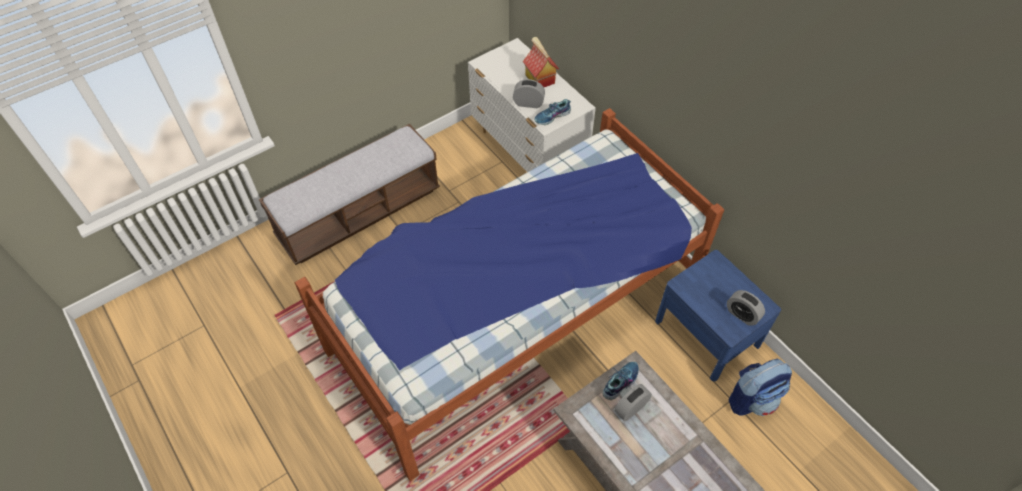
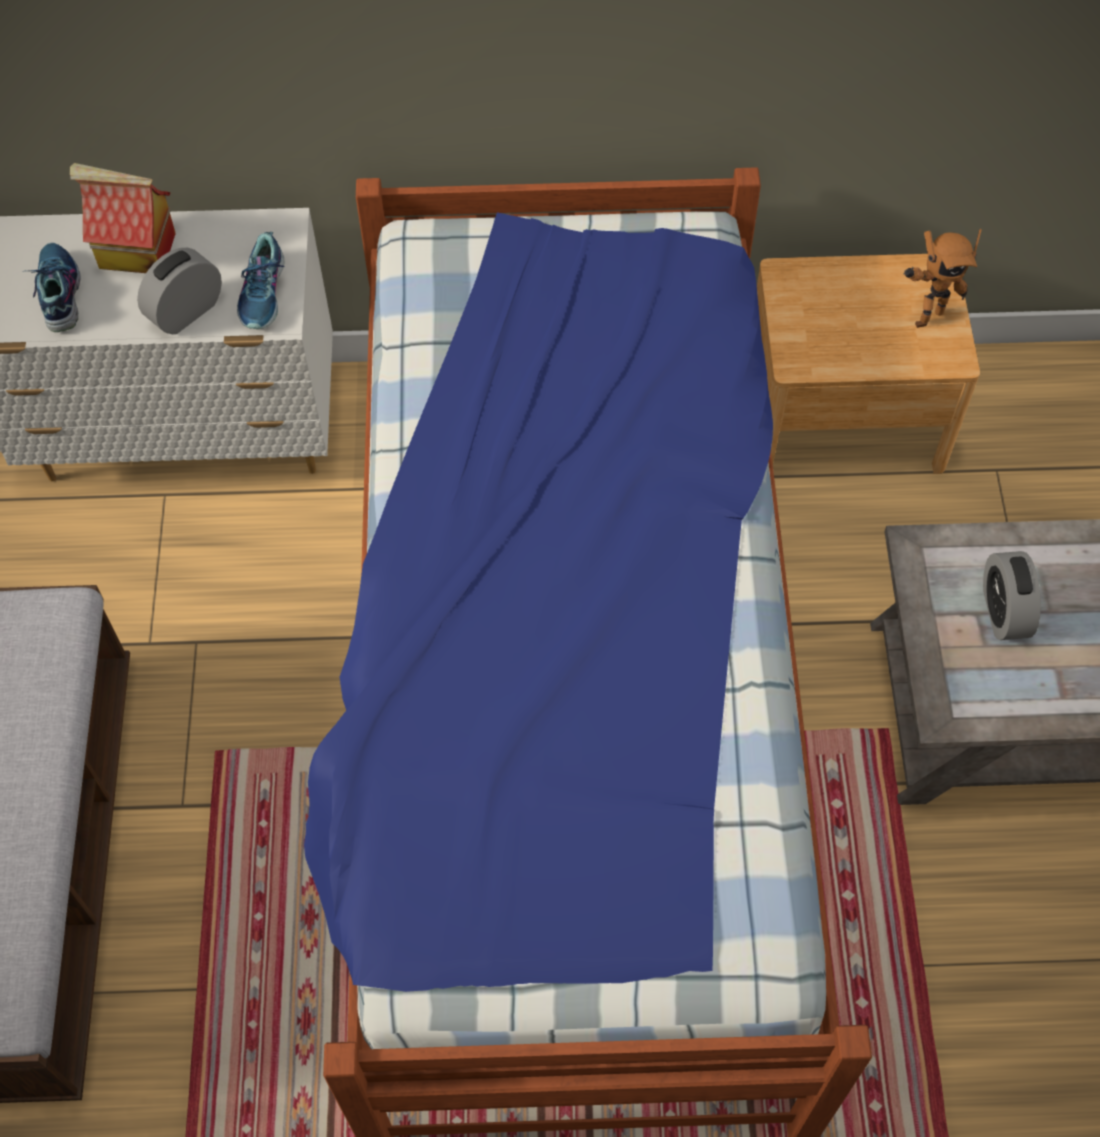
camera: 55 degrees left, 5 degrees up
(620, 382) = (937, 594): shoe -> shoe (58, 293)
(707, 333) = (842, 415): blue nightstand -> brown nightstand
(742, 314) = (925, 315): alarm clock -> toy robot
(752, 398) = (1014, 438): backpack -> none

